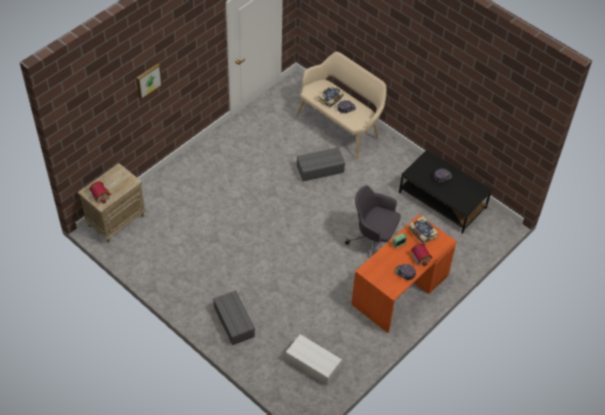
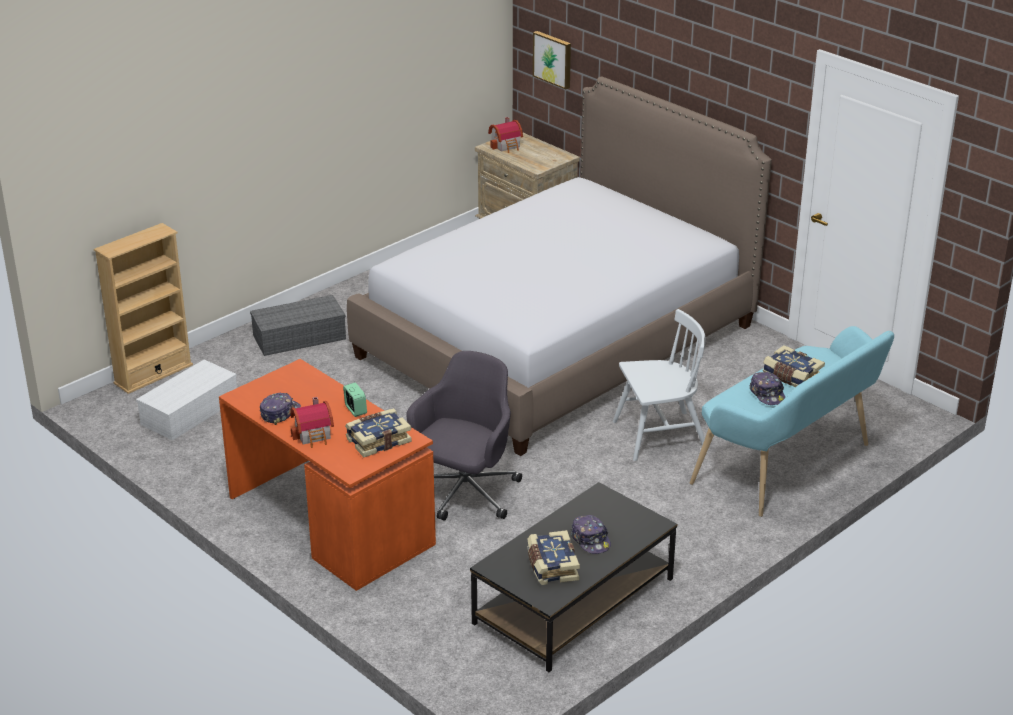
camera: 95 degrees right, 20 degrees down
(148, 80) = (652, 52): picture -> picture (553, 59)
(236, 206) = (557, 341): none -> bed
(276, 389) = (153, 374): none -> beige bookcase
(320, 168) = (659, 436): grey storage box -> white chair
(340, 126) = (789, 466): beige bench -> turquoise bench
(461, 189) = (551, 566): none -> book

